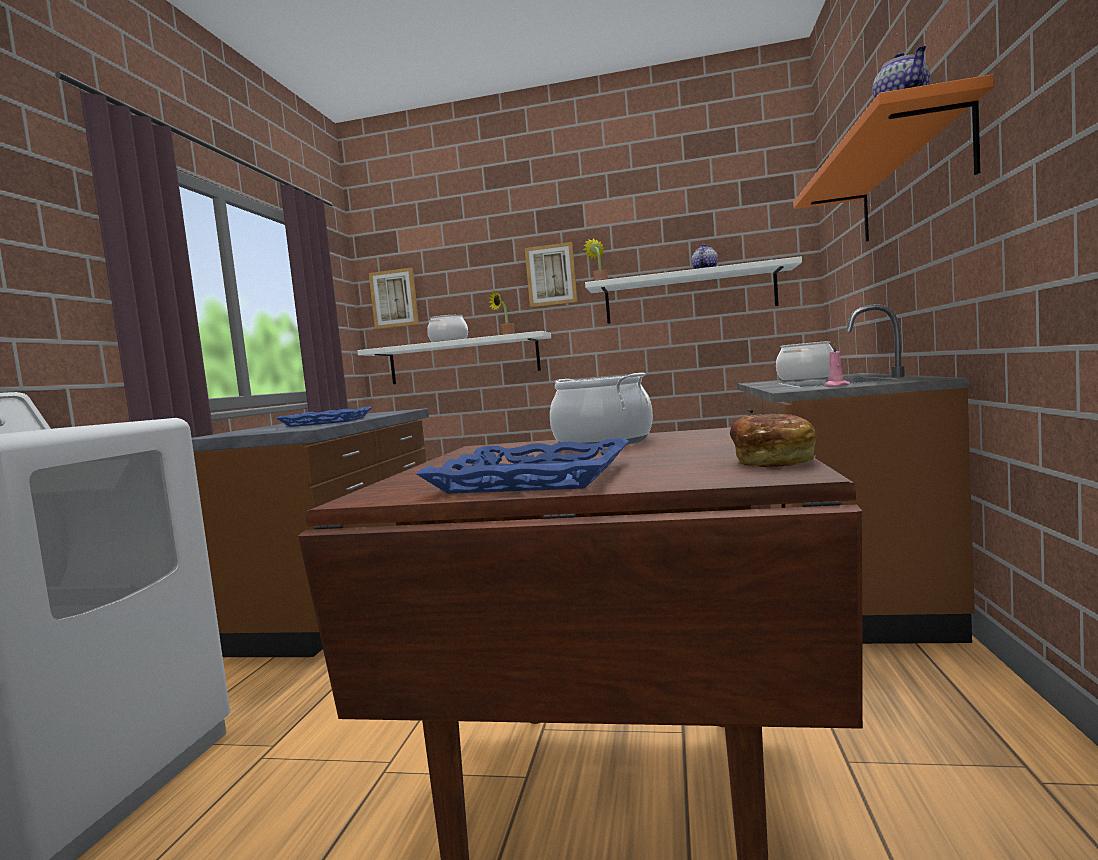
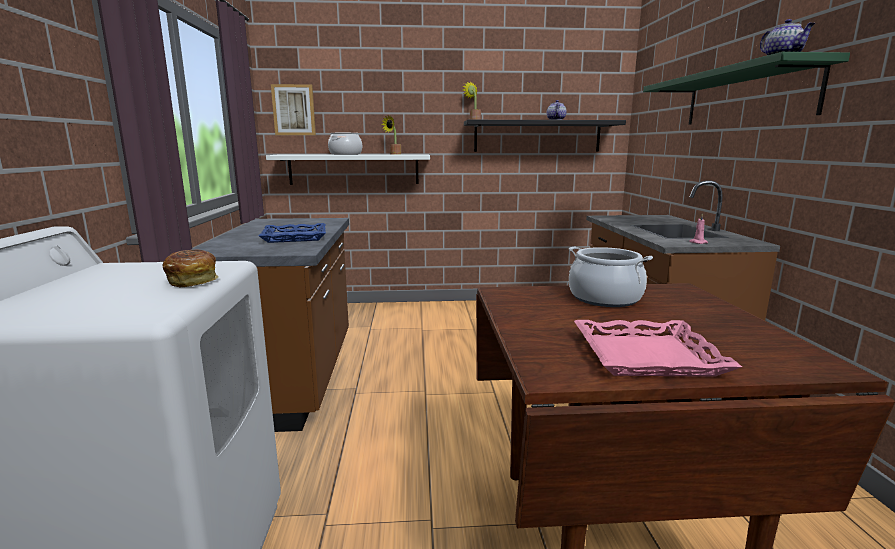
camera: 15 degrees left, 10 degrees up
(534, 478) = (646, 355): blue tray -> pink tray
(551, 275) = (433, 107): picture -> none
(689, 295) = (537, 136): white shelf -> black shelf
(773, 461) = (792, 347): bread -> bread (193, 281)
(806, 378) = (638, 218): cooking pot -> none
(910, 181) = (746, 97): orange shelf -> green shelf

